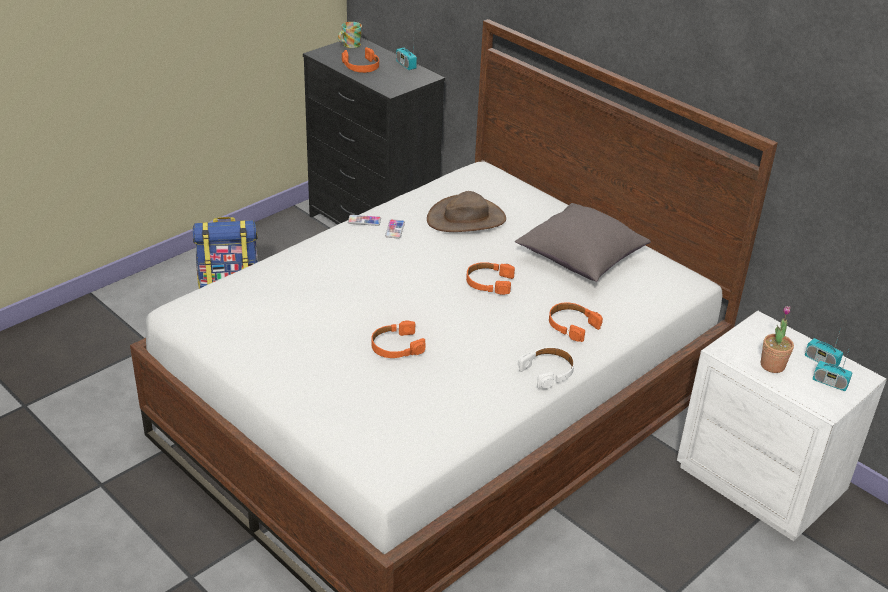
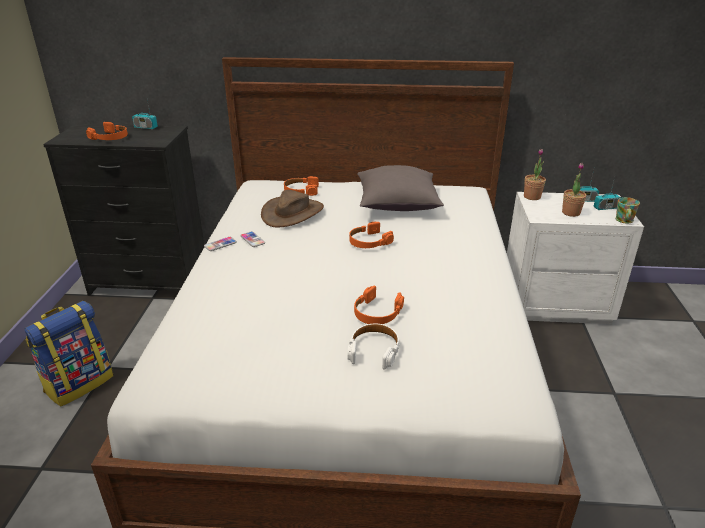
camera: 40 degrees left, 5 degrees down
(349, 45) = (79, 129): mug -> mug (624, 221)
(548, 371) = (491, 273): white headphones -> white headphones (374, 350)
(572, 325) = (457, 241): orange headphones -> orange headphones (301, 190)
(762, 325) = (532, 197): none -> potted plant

